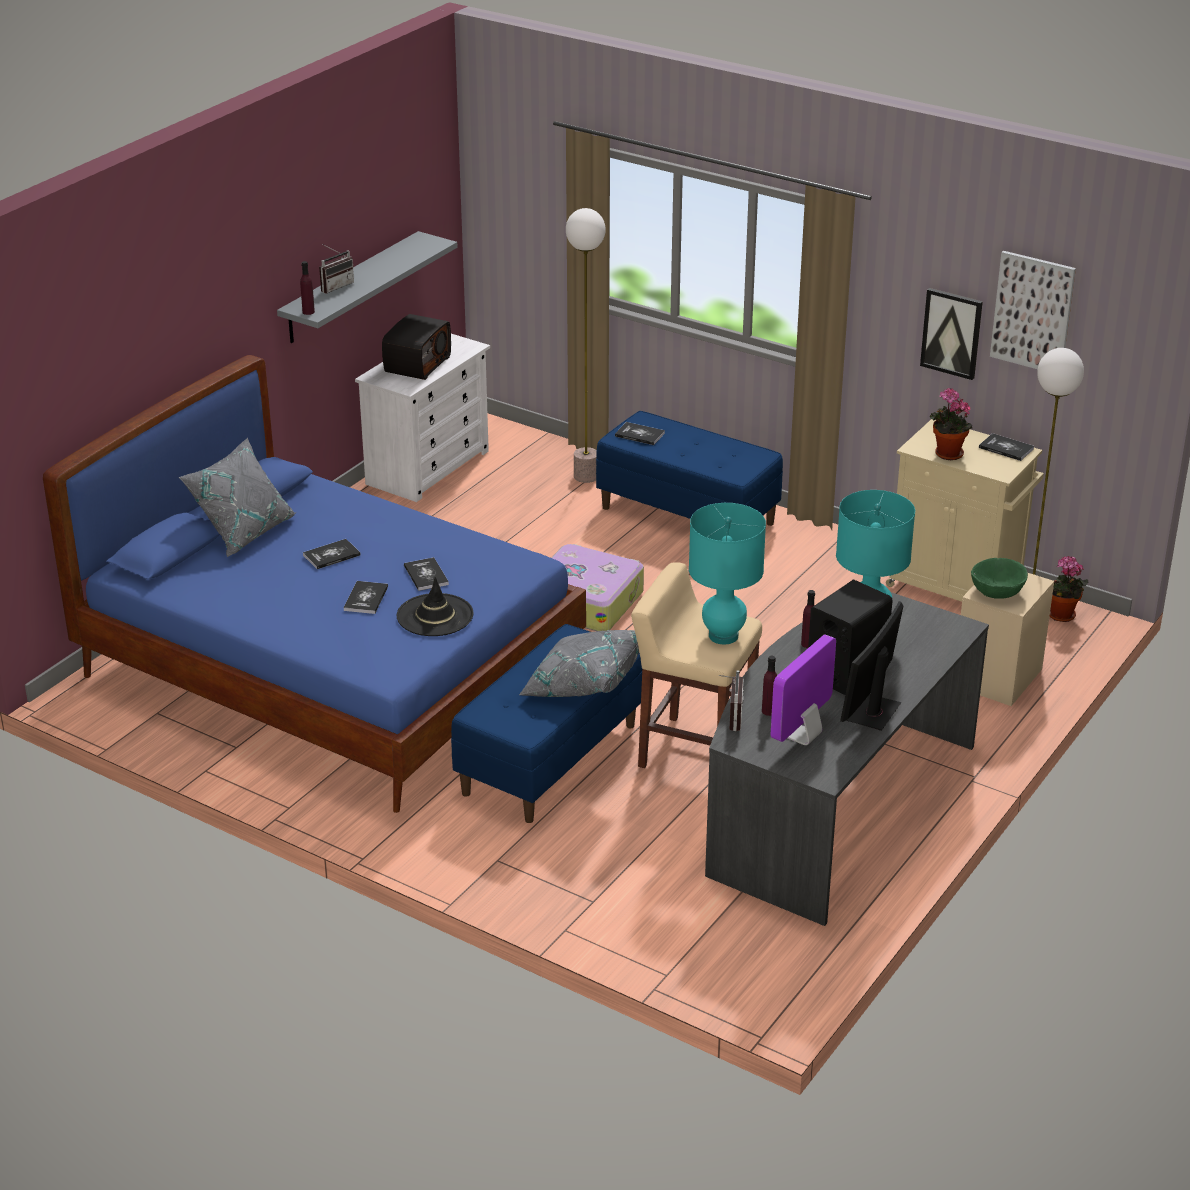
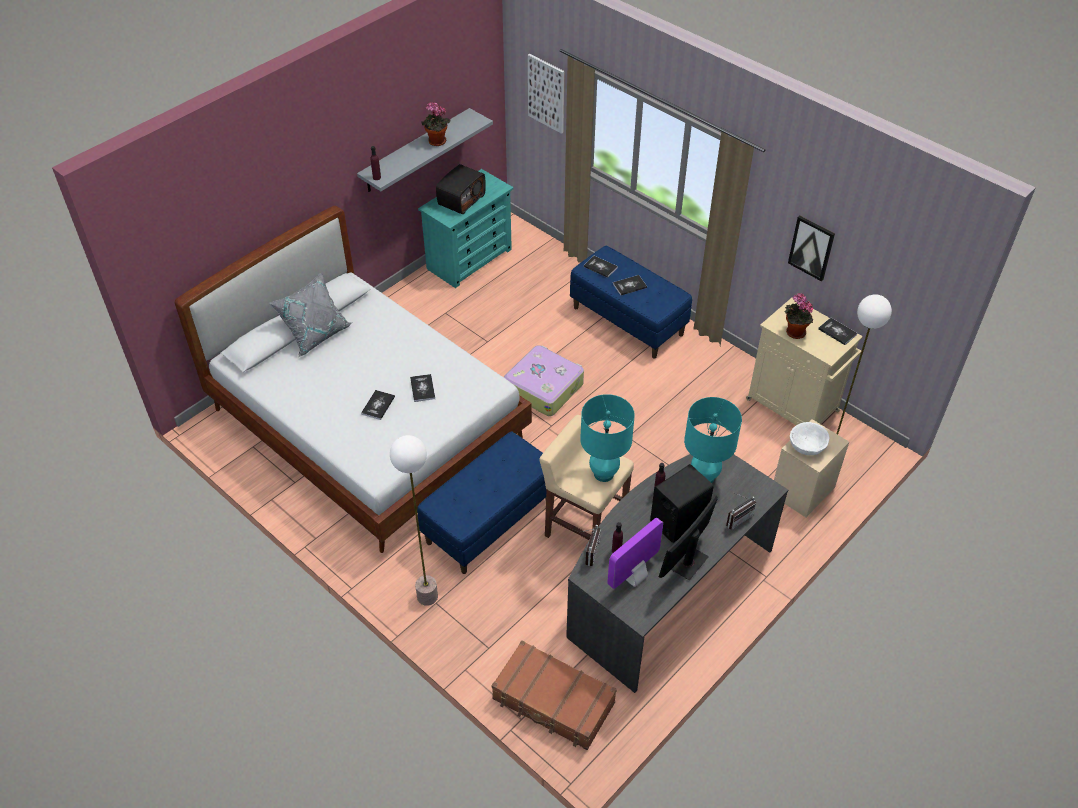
camera: 10 degrees right, 15 degrees up
(331, 555) = (366, 363): book -> book (629, 286)
(332, 671) = (369, 425): blue bed -> white bed
(335, 286) = (400, 155): radio -> radio (737, 518)
(428, 467) = (469, 259): white dresser -> turquoise dresser
(435, 615) = (419, 426): black hat -> none
(582, 684) = (509, 487): grey pillow -> none
(586, 476) = (569, 278): floor lamp -> floor lamp (427, 596)
(708, 950) = (553, 702): none -> brown suitcase
(996, 591) = (806, 446): green bowl -> white bowl
(1032, 312) = (868, 249): picture -> picture (546, 93)
(1061, 617) = (859, 442): potted plant -> potted plant (436, 142)

